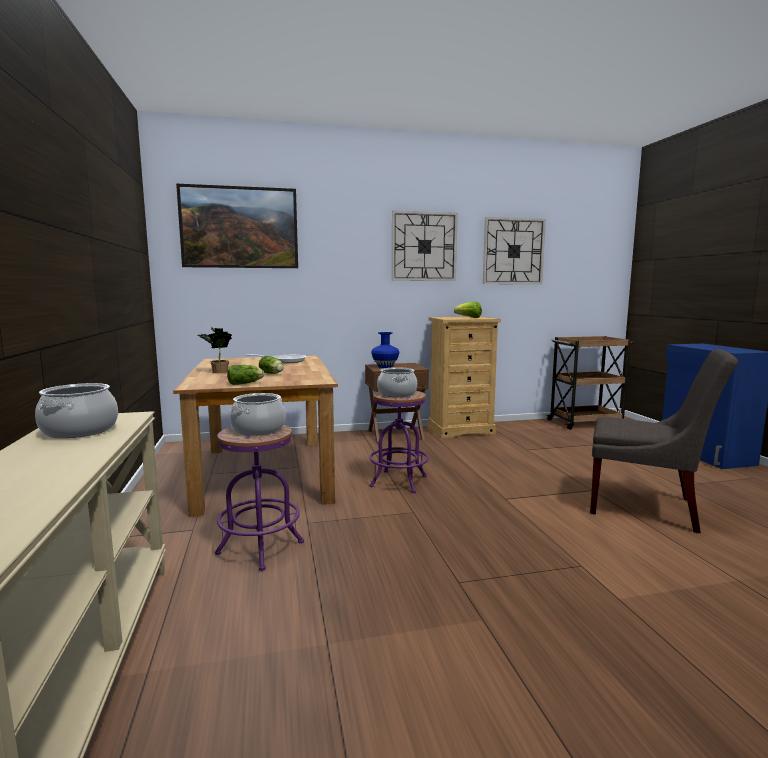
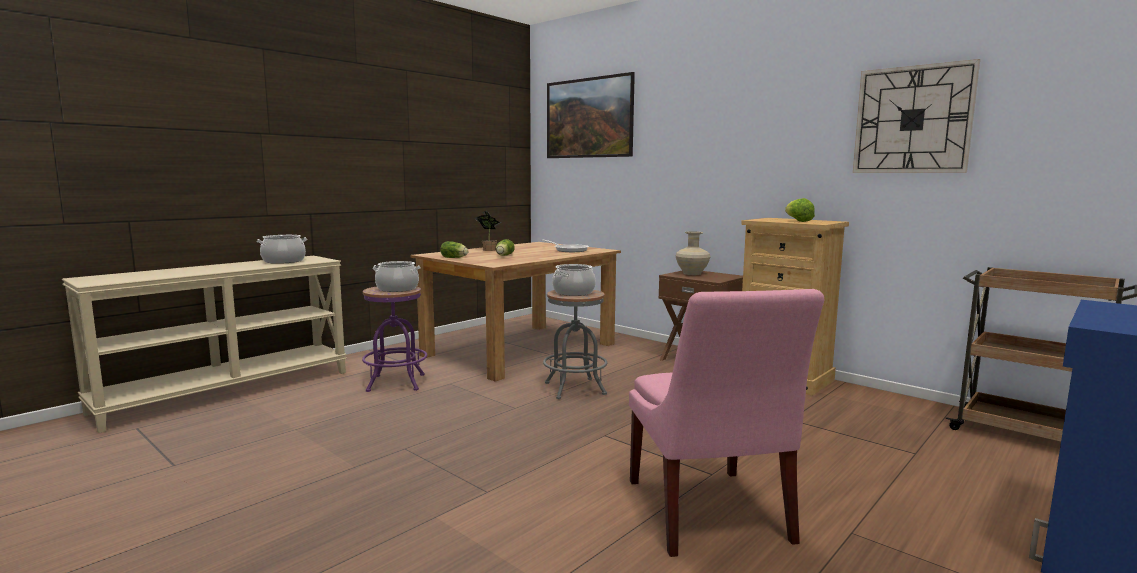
camera: 55 degrees right, 0 degrees up
(385, 366) = (692, 273): blue vase -> beige vase
(398, 481) = (575, 388): purple stool -> grey stool
(424, 246) = (768, 123): wall clock -> none
(648, 508) = (708, 514): grey chair -> pink chair

